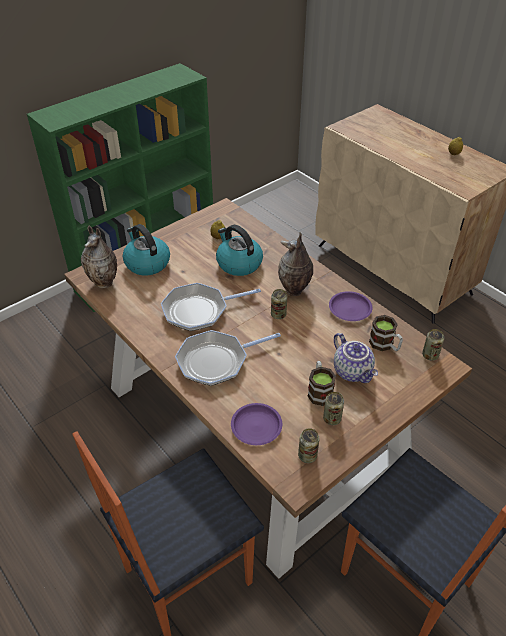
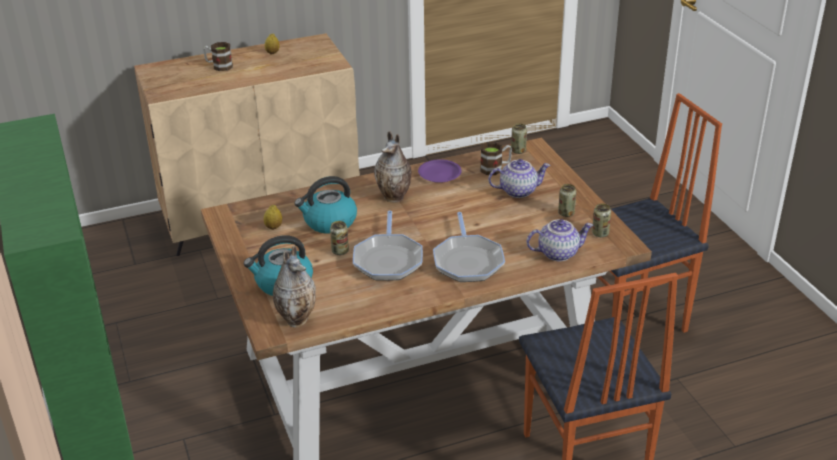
camera: 70 degrees left, 10 degrees down
(256, 426) = (558, 253): purple plate -> teapot
(278, 314) = (424, 213): can -> can (340, 251)
(319, 391) = (532, 212): mug -> mug (219, 66)

